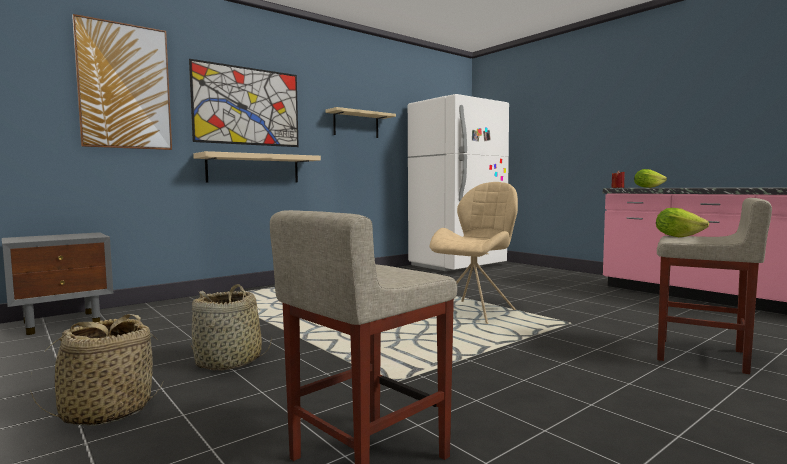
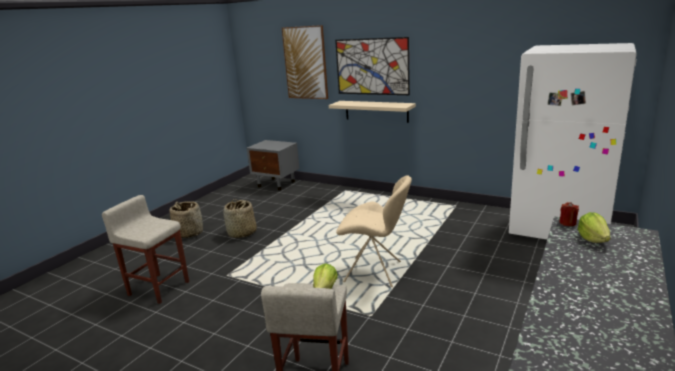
camera: 70 degrees right, 15 degrees up
(356, 124) = (467, 73): beige shelf -> none

